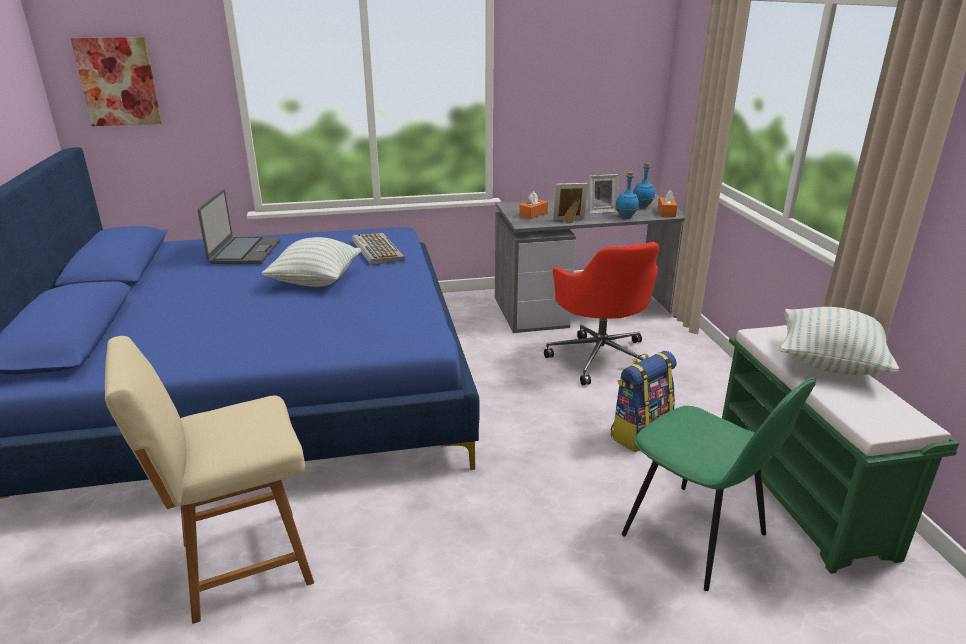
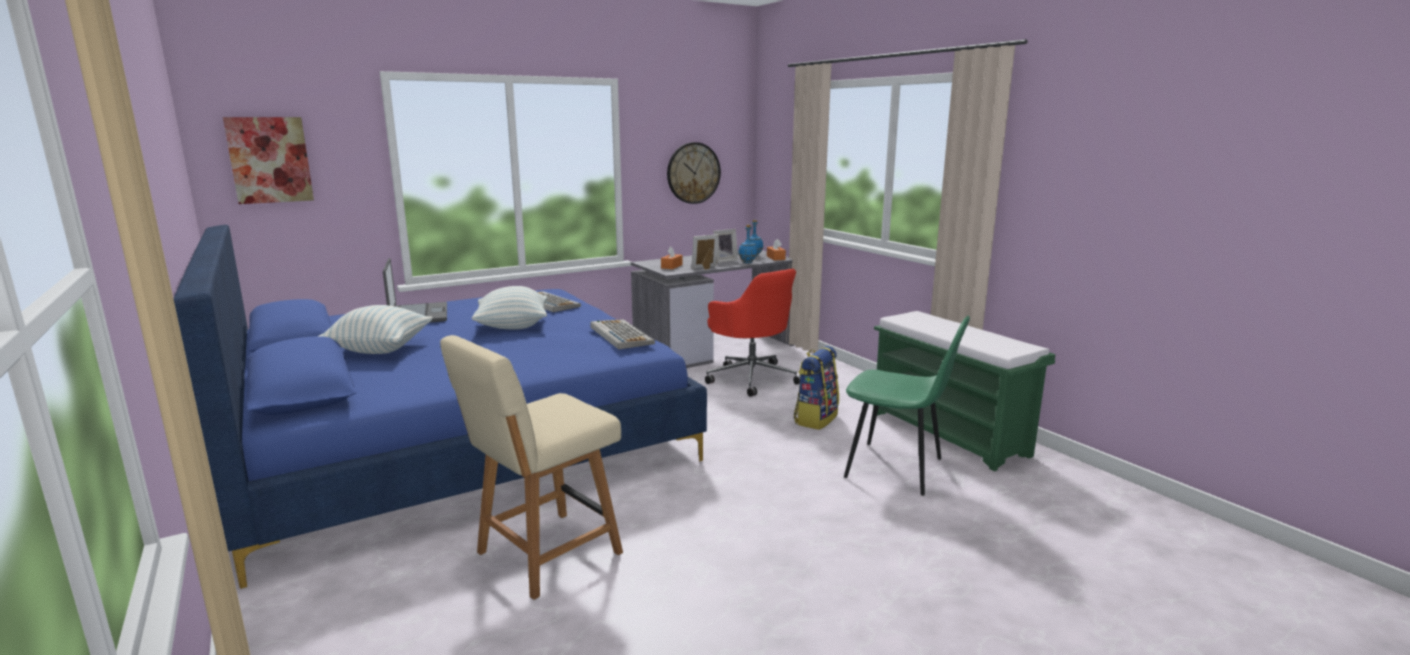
camera: 20 degrees left, 10 degrees down
(405, 313) = (620, 335): none -> keyboard
(585, 99) = (693, 173): none -> wall clock
(830, 363) = (953, 326): pillow -> pillow (380, 349)

